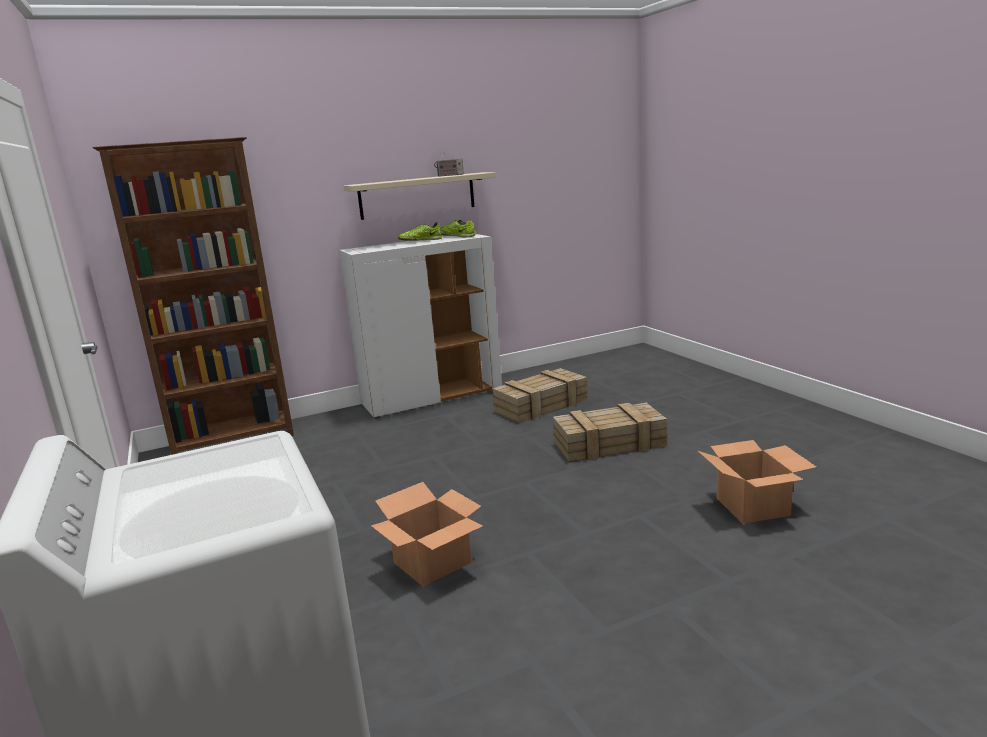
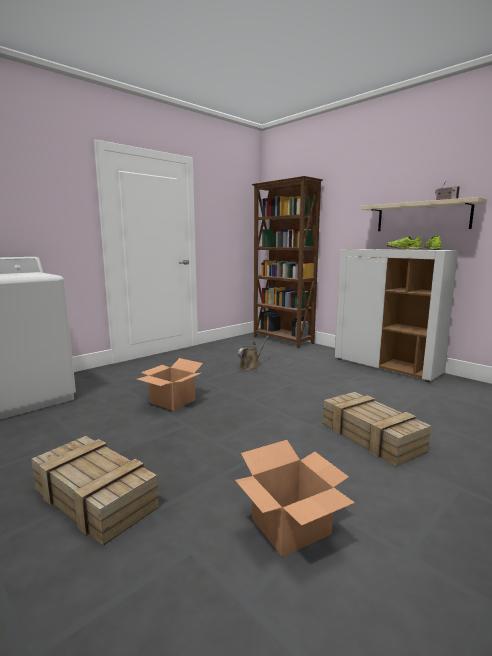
camera: 70 degrees right, 5 degrees down
(337, 482) = (251, 366): none -> brown watering can
(540, 406) = (418, 400): crate -> crate (93, 497)

